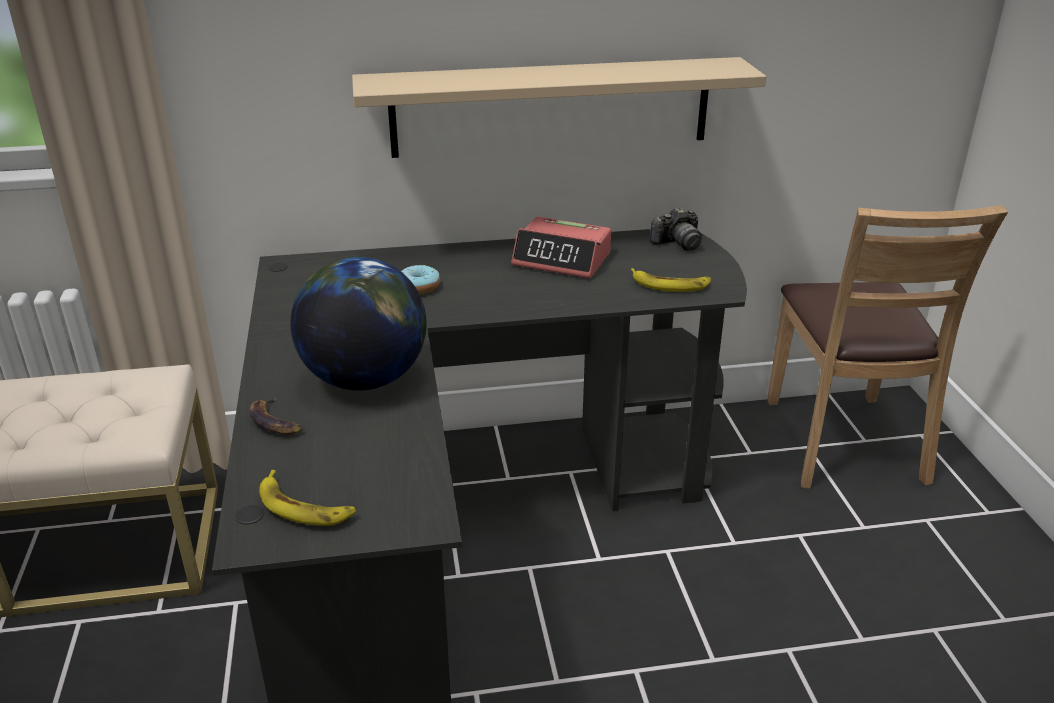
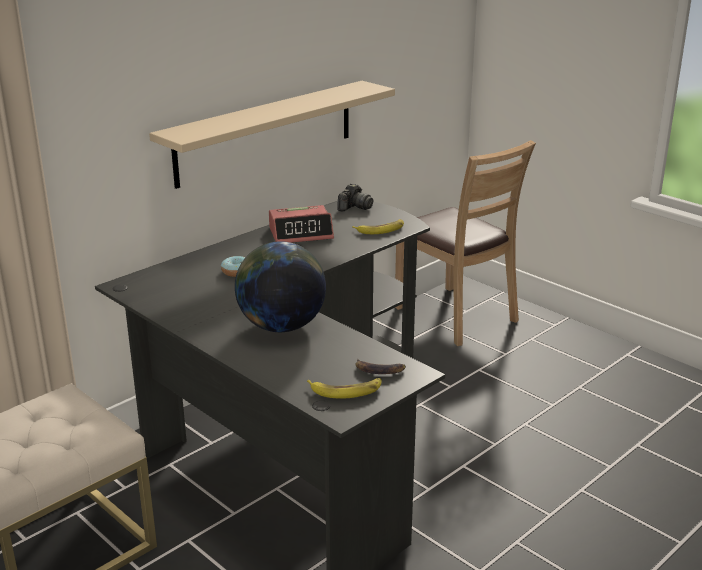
camera: 35 degrees left, 5 degrees down
(275, 422) = (263, 363): banana -> banana (379, 370)

